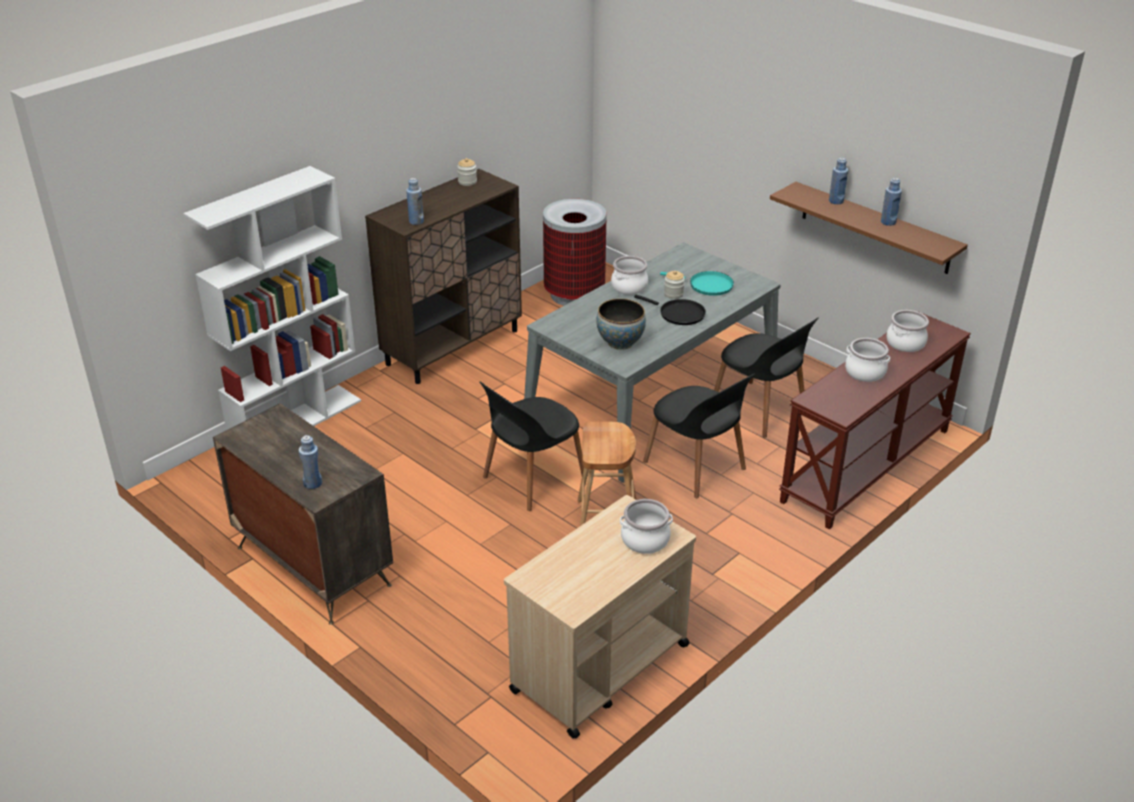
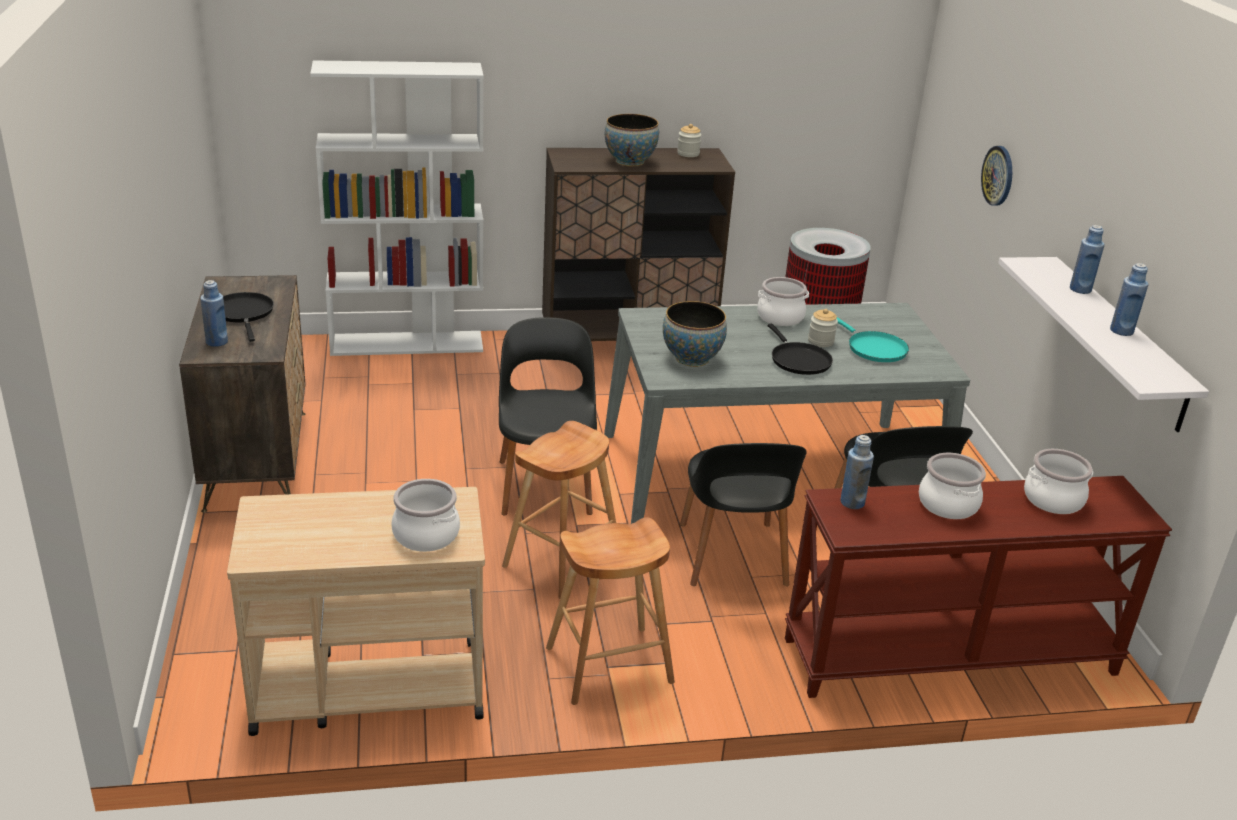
camera: 35 degrees right, 5 degrees down
(295, 452) = (244, 314): none -> black frying pan
(416, 221) = (584, 165): blue bottle -> blue bottle (852, 502)
(440, 205) = (630, 161): none -> bowl
(532, 479) = (545, 484): black chair -> black chair turned 90 degrees clockwise
(711, 132) = (998, 175): none -> wall clock
(712, 572) = (609, 665): none -> brown stool
(875, 228) = (1118, 342): brown shelf -> white shelf

